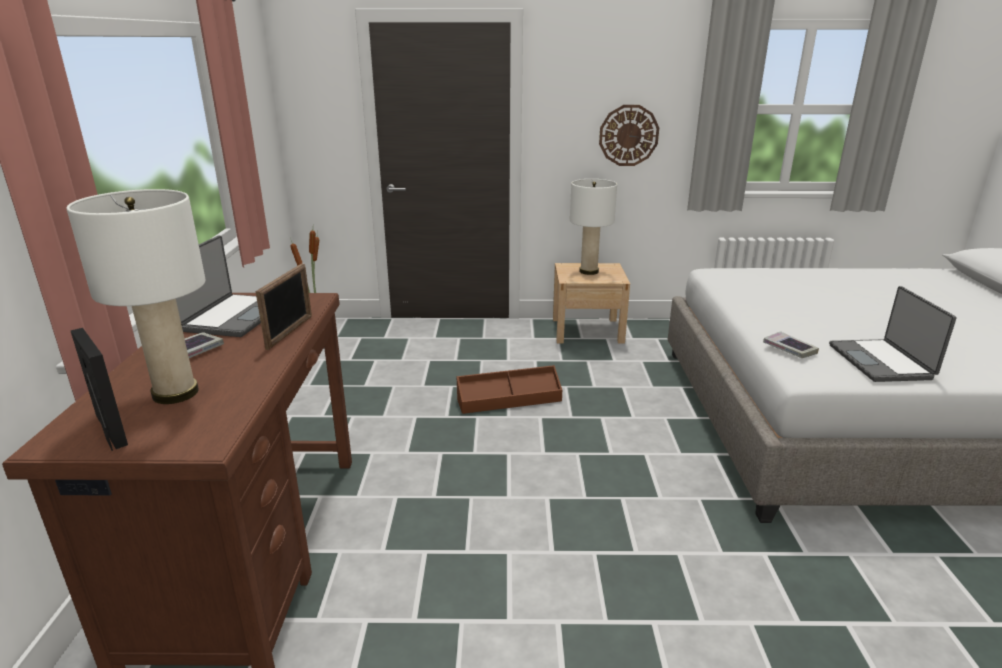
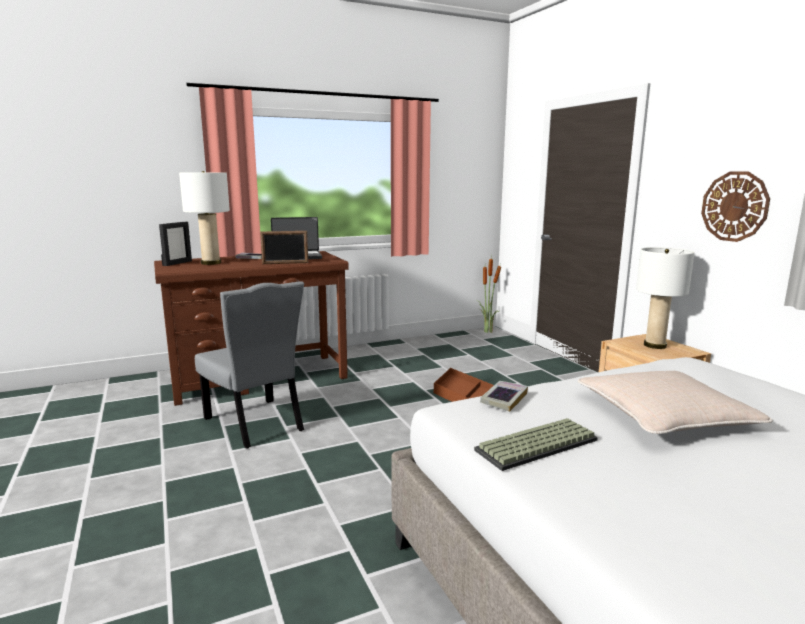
camera: 65 degrees right, 10 degrees down
(430, 580) = (255, 422): none -> grey chair
(819, 309) = (664, 413): none -> beige pillow
(881, 362) = (537, 446): laptop -> keyboard

